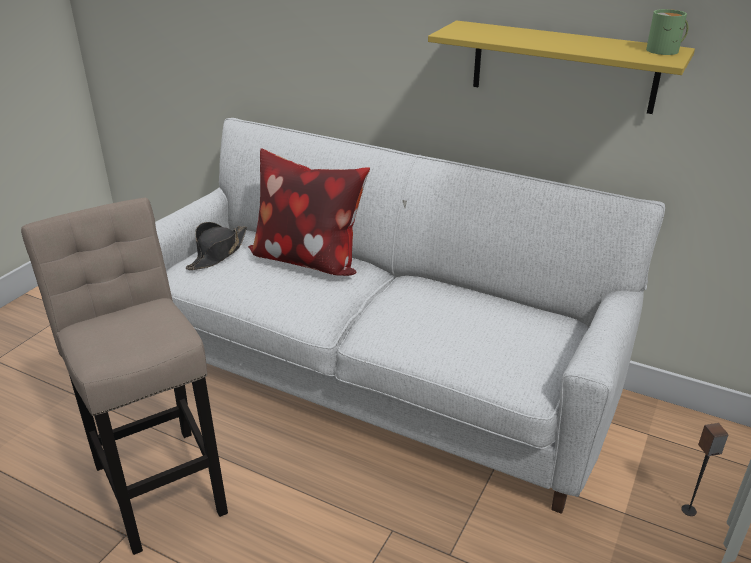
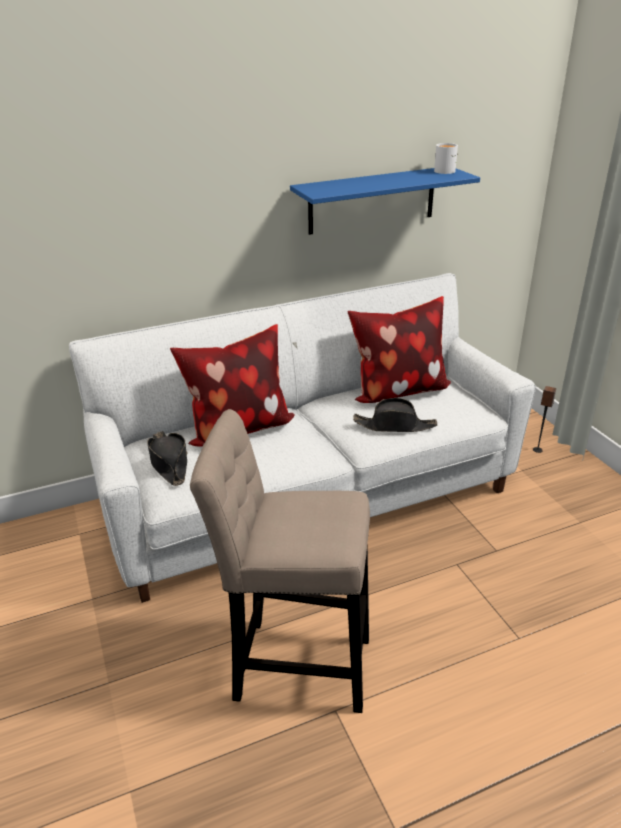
camera: 50 degrees left, 0 degrees up
(416, 335) = (395, 425): none -> black hat
(492, 311) = (397, 391): none -> pillow
(563, 67) = (372, 200): yellow shelf -> blue shelf
(666, 50) = (446, 170): green mug -> white mug

